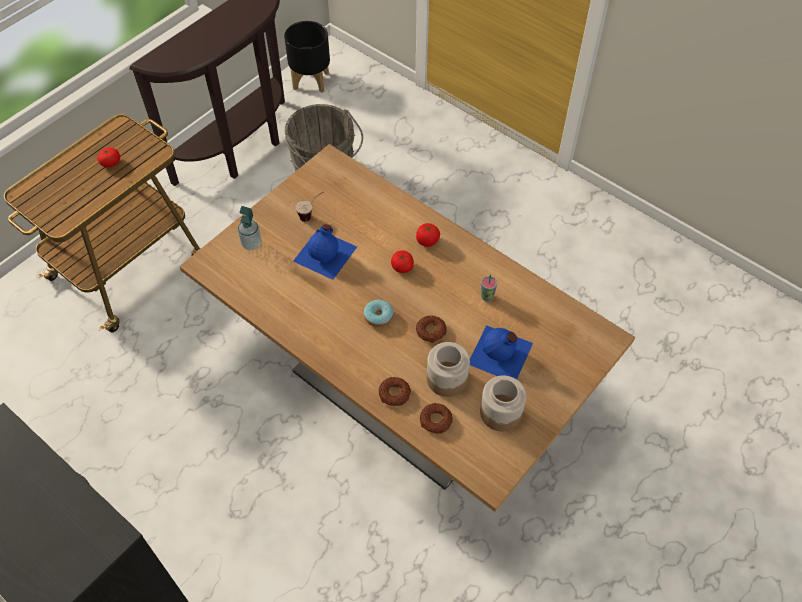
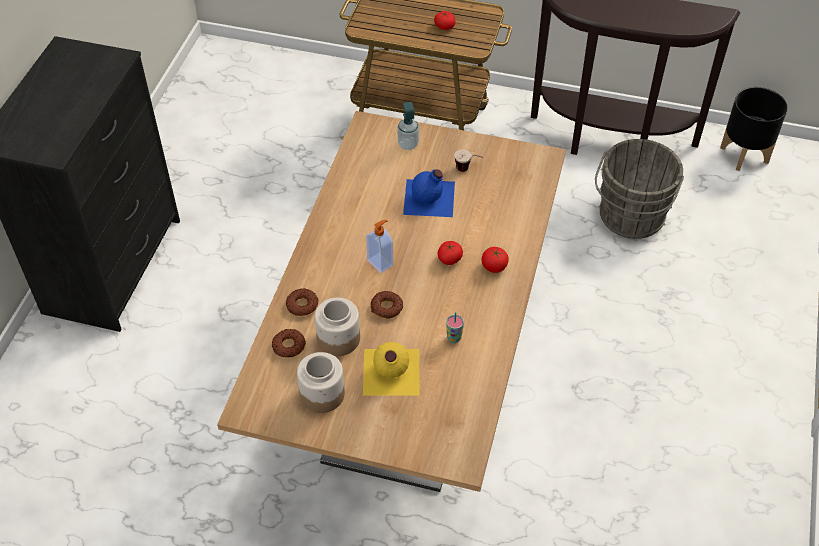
camera: 65 degrees right, 5 degrees down
(378, 316) = (381, 262): donut -> soap dispenser
(501, 354) = (390, 372): blue bottle -> yellow bottle

